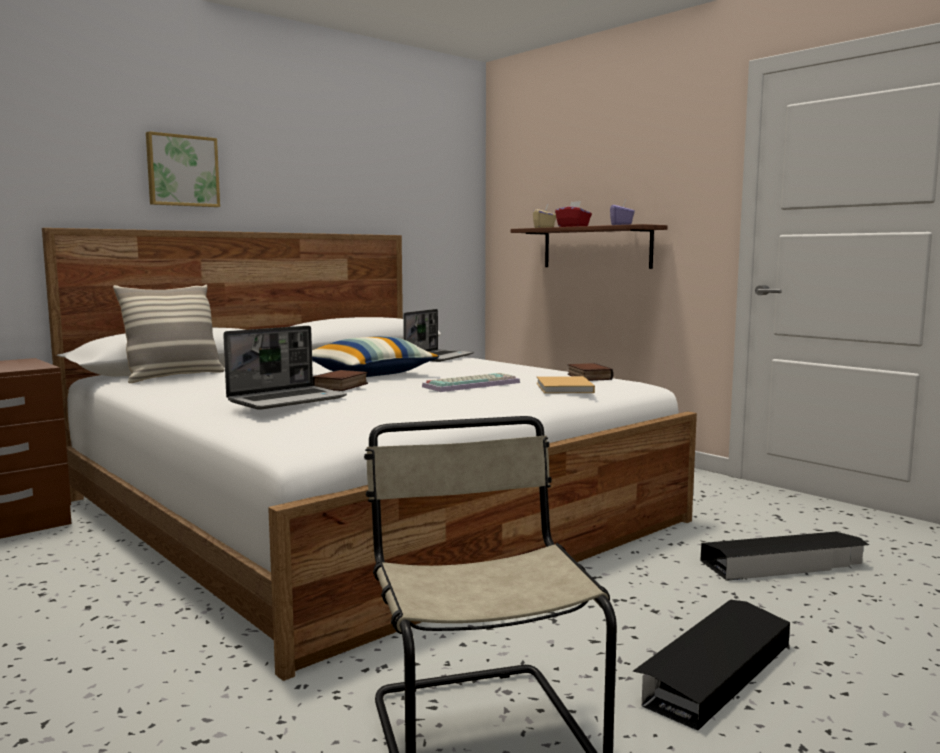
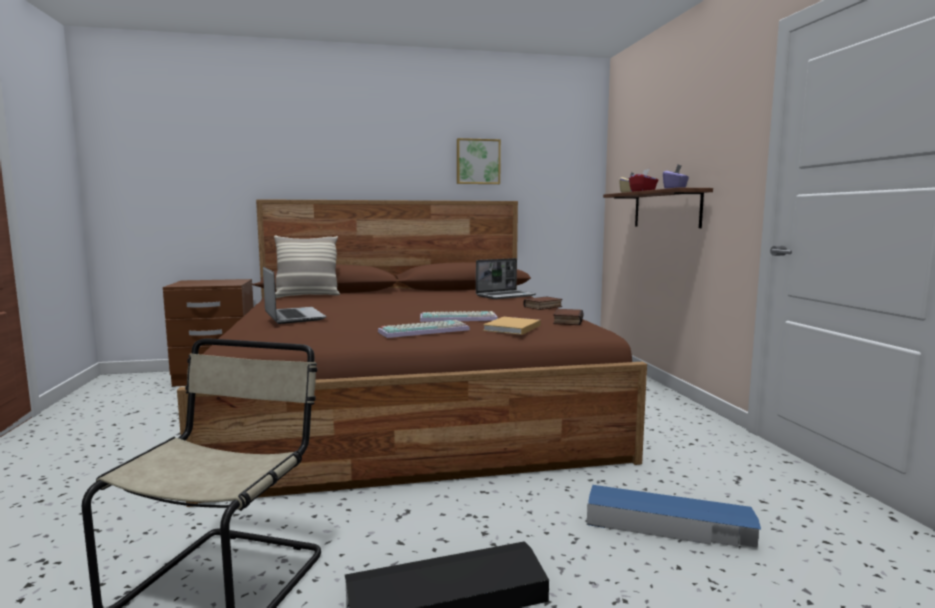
camera: 30 degrees right, 0 degrees up
(182, 171) = (349, 160): picture -> picture (478, 161)
(288, 400) = (293, 317): laptop -> laptop turned 105 degrees counterclockwise
(341, 386) = (358, 311): book -> book (543, 307)
(364, 509) = (409, 403): white bed -> brown bed
(370, 374) = (417, 304): pillow -> none
(483, 399) = (424, 330): none -> keyboard
(783, 564) = (669, 525): black storage box -> blue storage box

